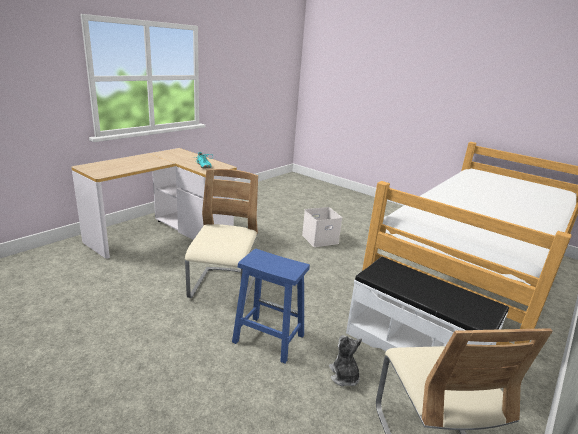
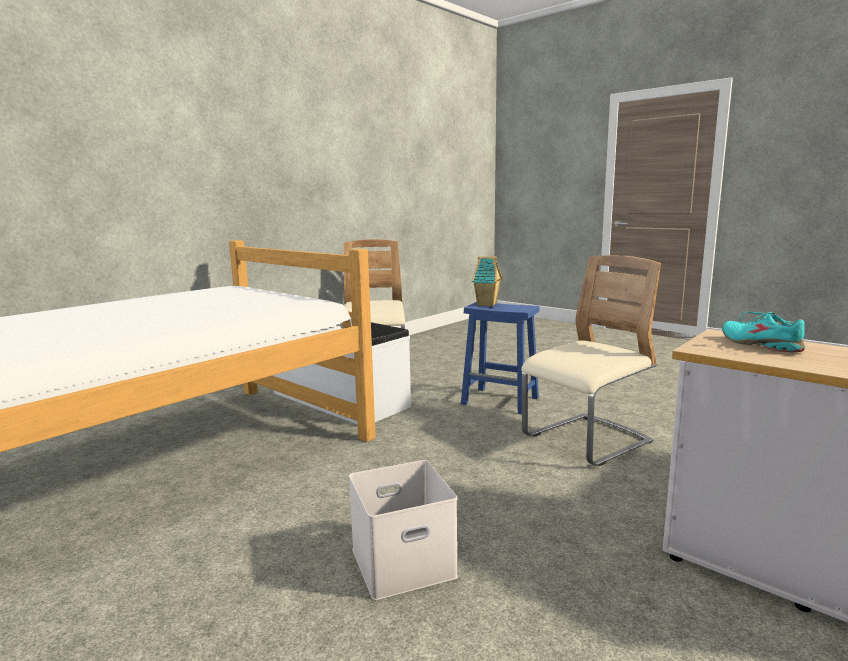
camera: 175 degrees left, 10 degrees down
(223, 287) = (586, 441): beige chair -> beige chair turned 135 degrees counterclockwise
(286, 268) = (487, 304): none -> toy house
(344, 376) = (424, 385): plush toy -> none

